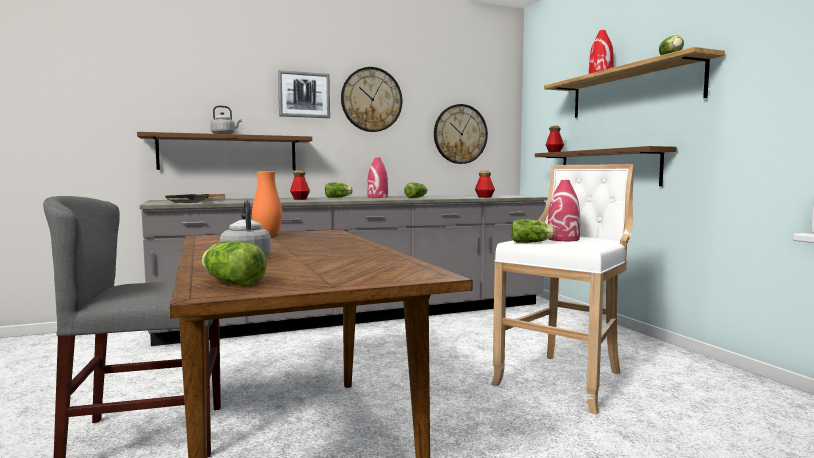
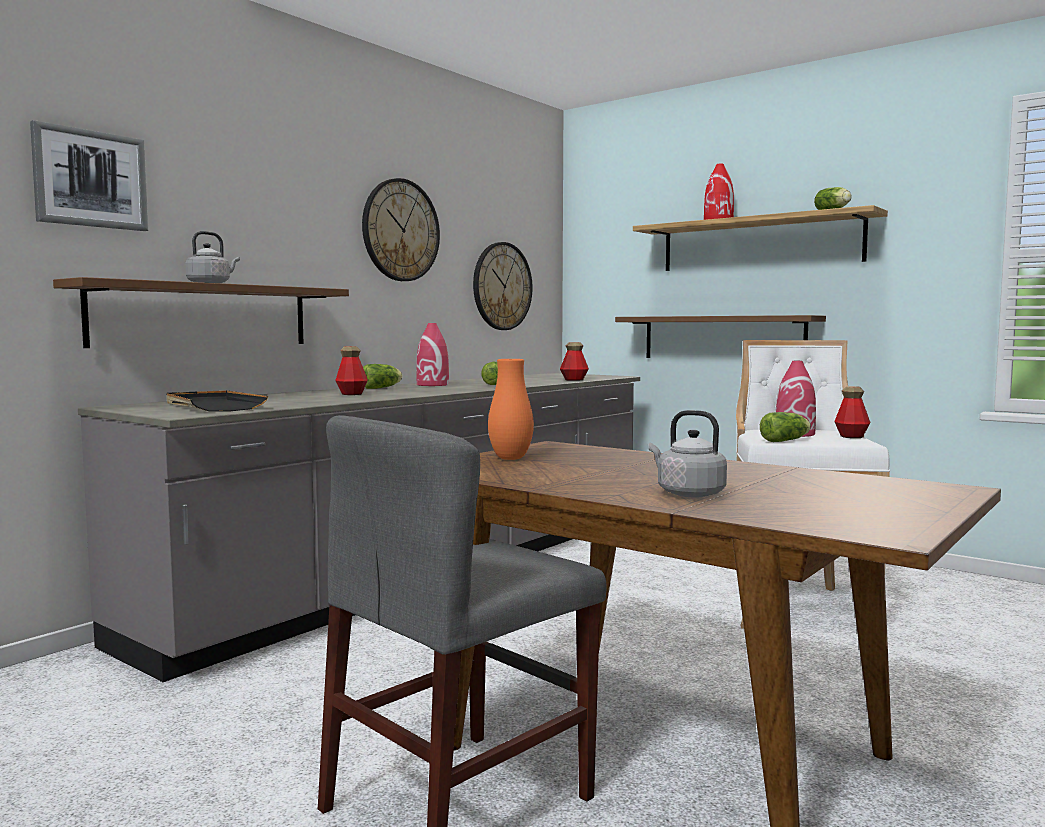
camera: 30 degrees left, 0 degrees up
(231, 282) = (840, 522): lettuce -> none
(304, 95) = (313, 217): picture -> picture (90, 179)
(554, 152) = (644, 316): bottle -> bottle (851, 436)

